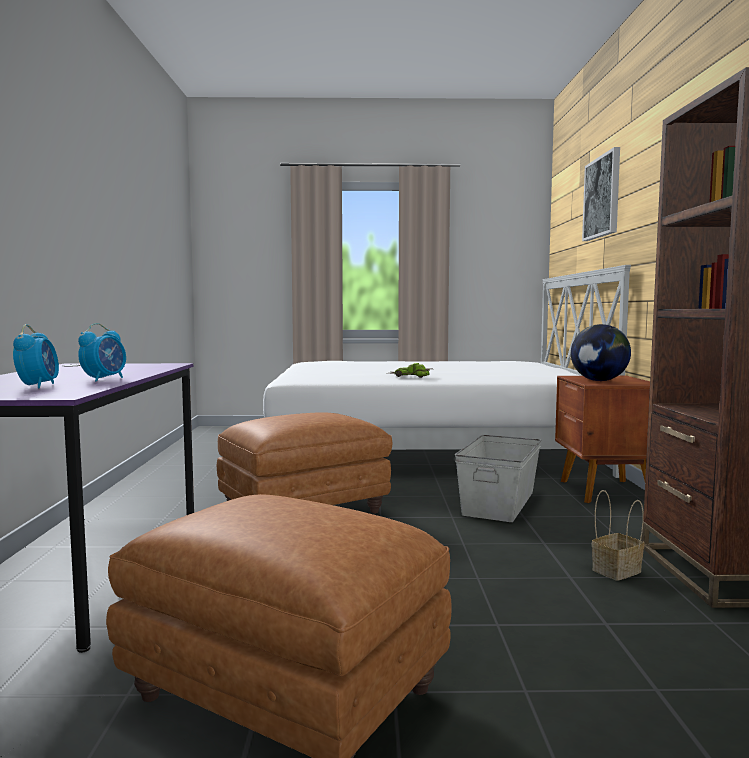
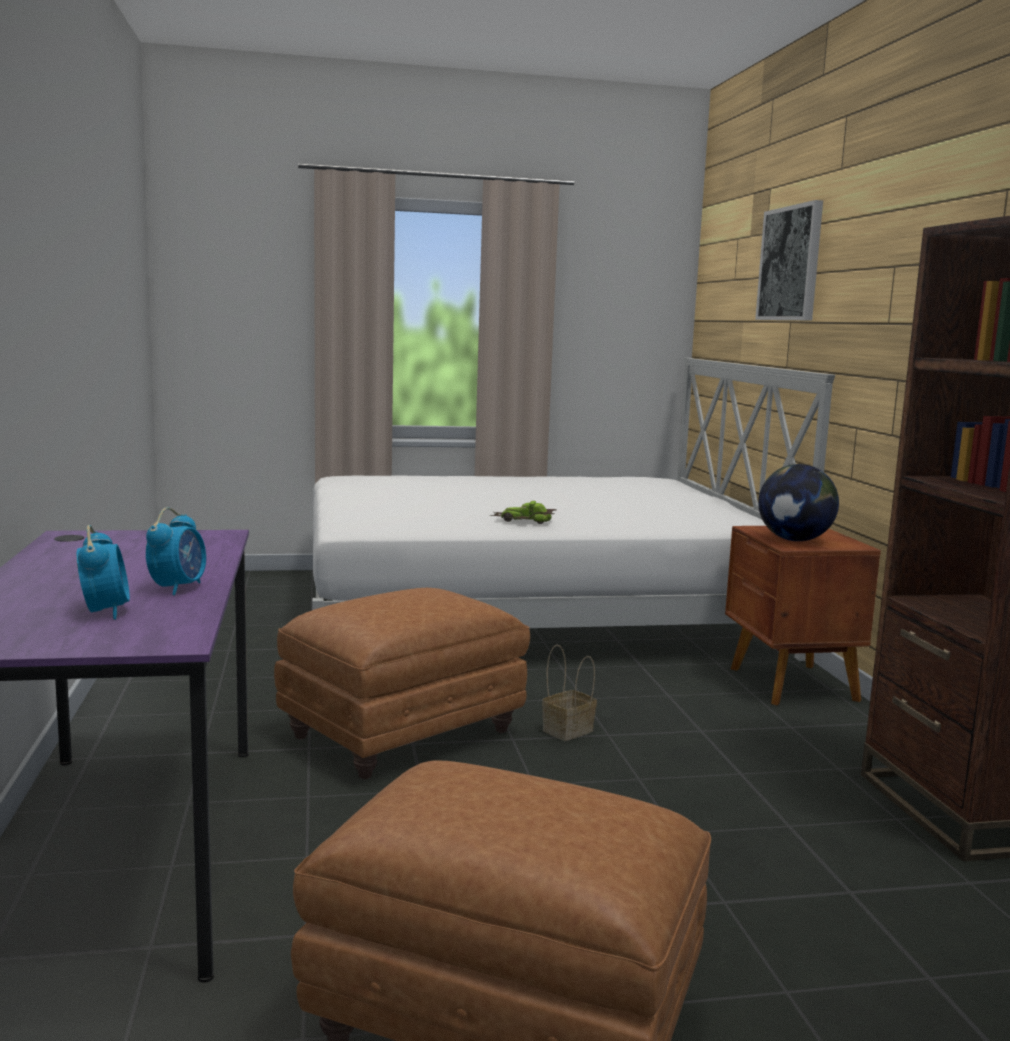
camera: 10 degrees left, 5 degrees up
(500, 503) = (663, 709): grey storage box -> none
(616, 570) = (841, 812): basket -> basket (568, 730)

